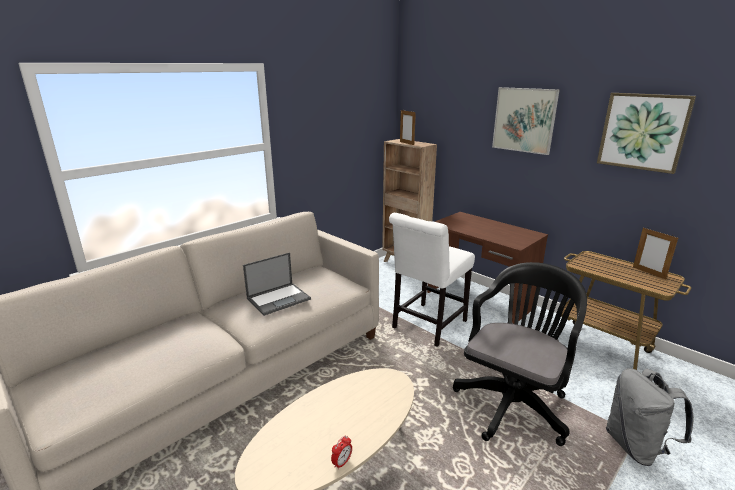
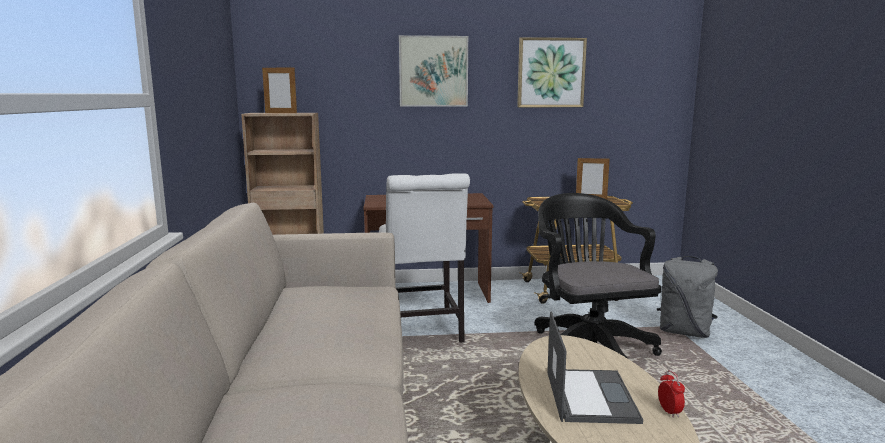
camera: 50 degrees left, 10 degrees down
(279, 298) = (337, 320): laptop -> laptop (589, 395)

